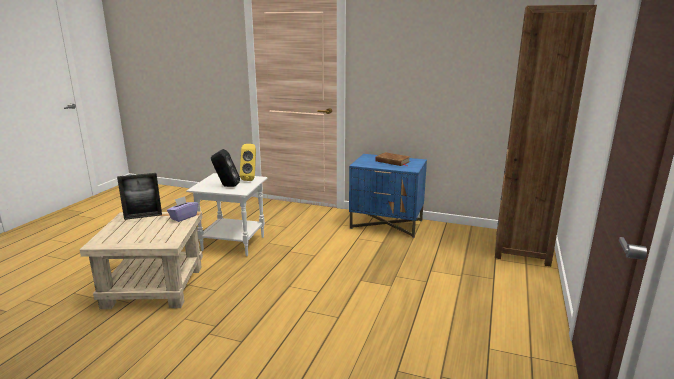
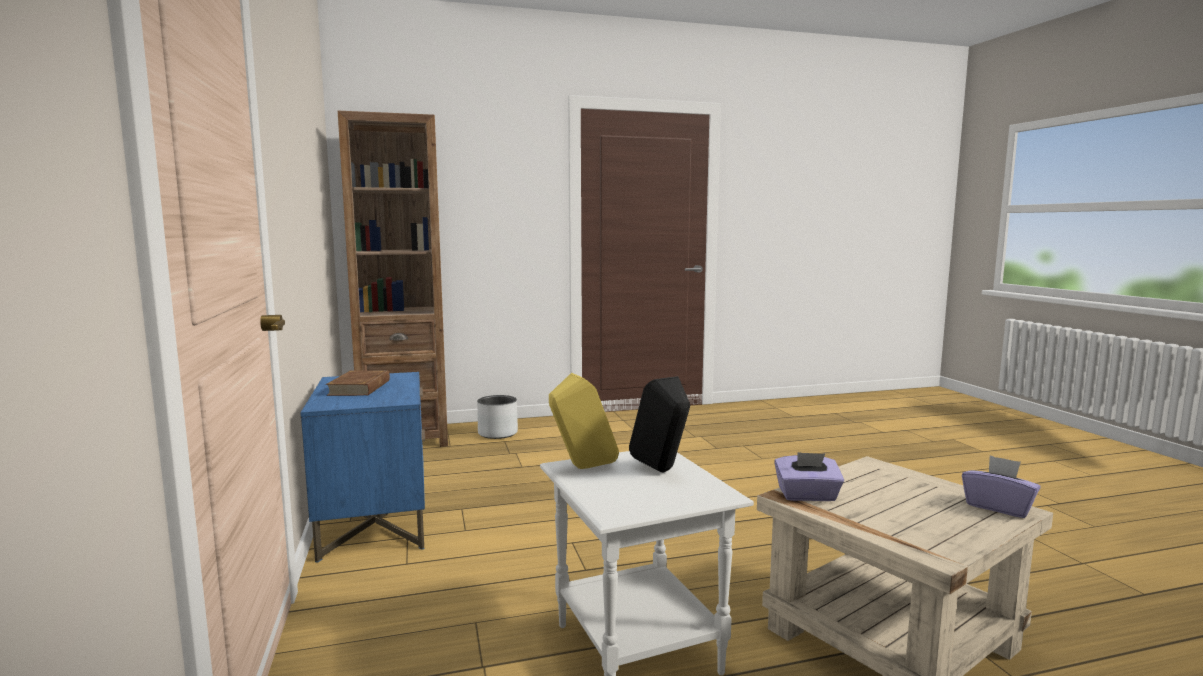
camera: 125 degrees left, 10 degrees down
(104, 242) = (998, 507): none -> purple tissue box
(143, 216) = (892, 532): picture frame -> none
(516, 281) = (498, 433): none -> grey planter

